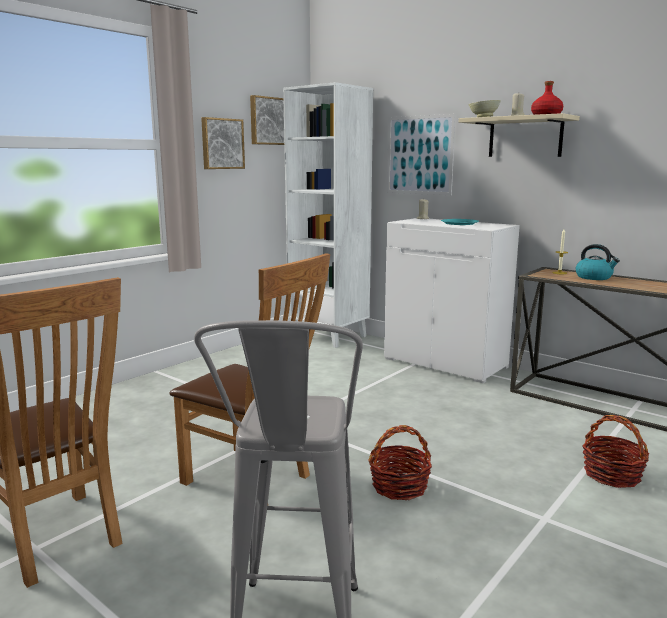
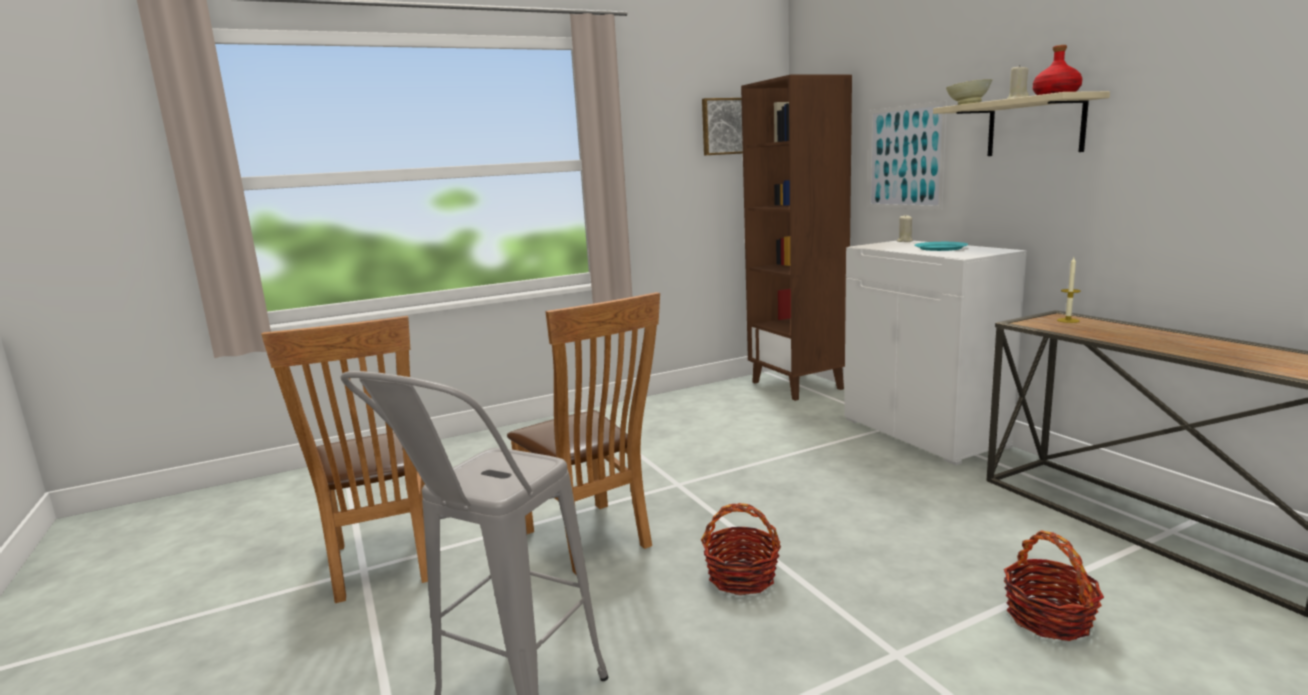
camera: 25 degrees right, 0 degrees up
(222, 144) = (664, 158): picture -> none
(329, 336) = (798, 385): white bookcase -> brown bookcase
(594, 277) = (1115, 329): kettle -> none

